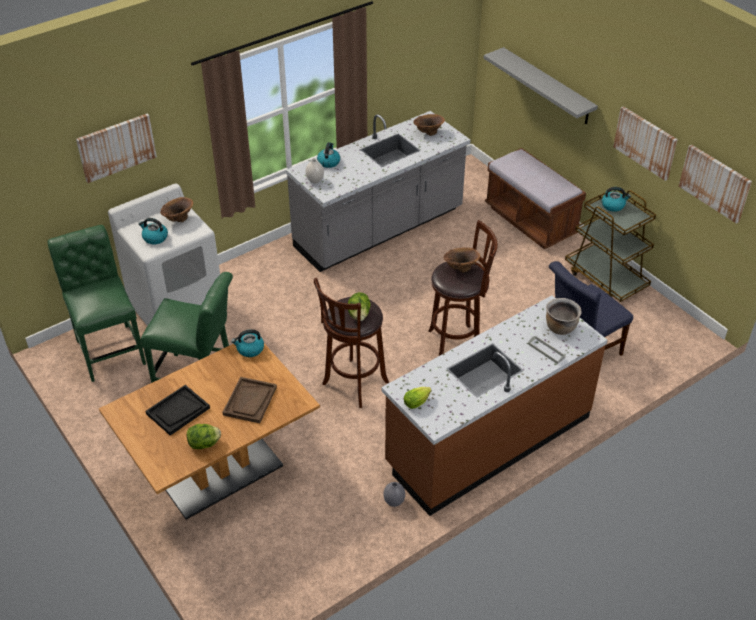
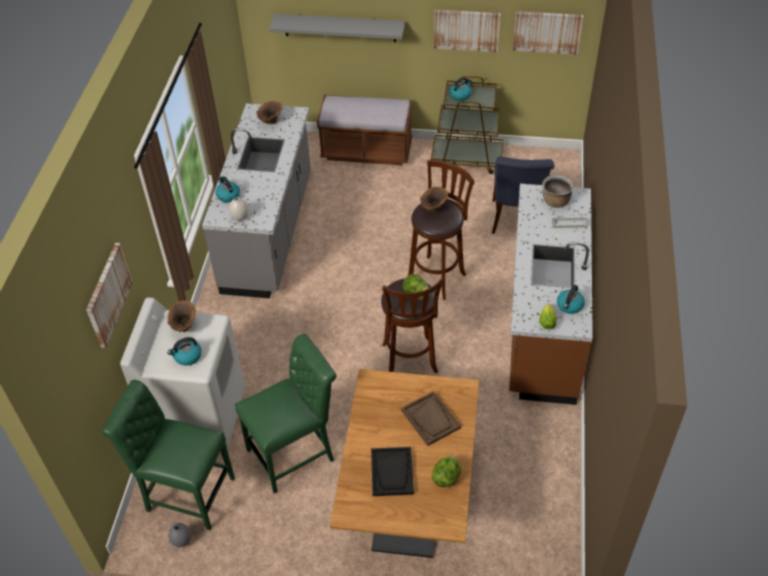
camera: 45 degrees left, 5 degrees up
(250, 349) = (374, 383): kettle -> kettle (569, 306)
(393, 502) = (544, 416): grey vase -> grey vase (181, 541)

